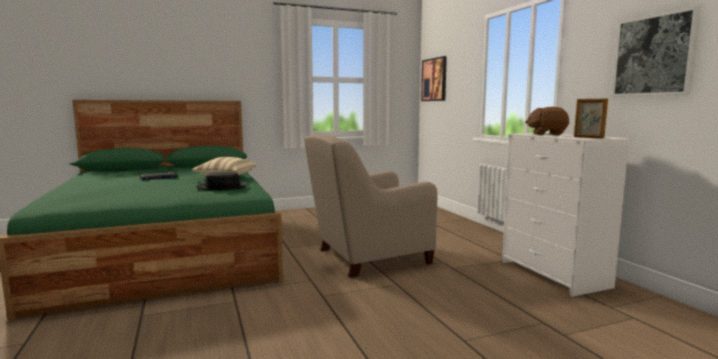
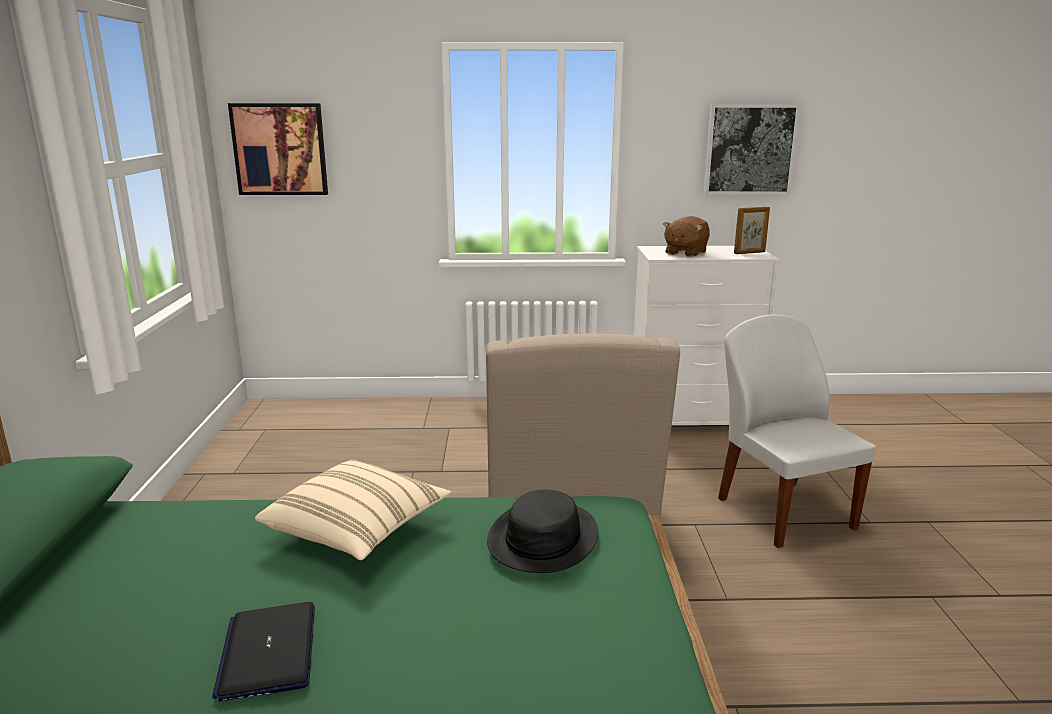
camera: 70 degrees left, 10 degrees up
(442, 308) = (783, 511): none -> white chair

